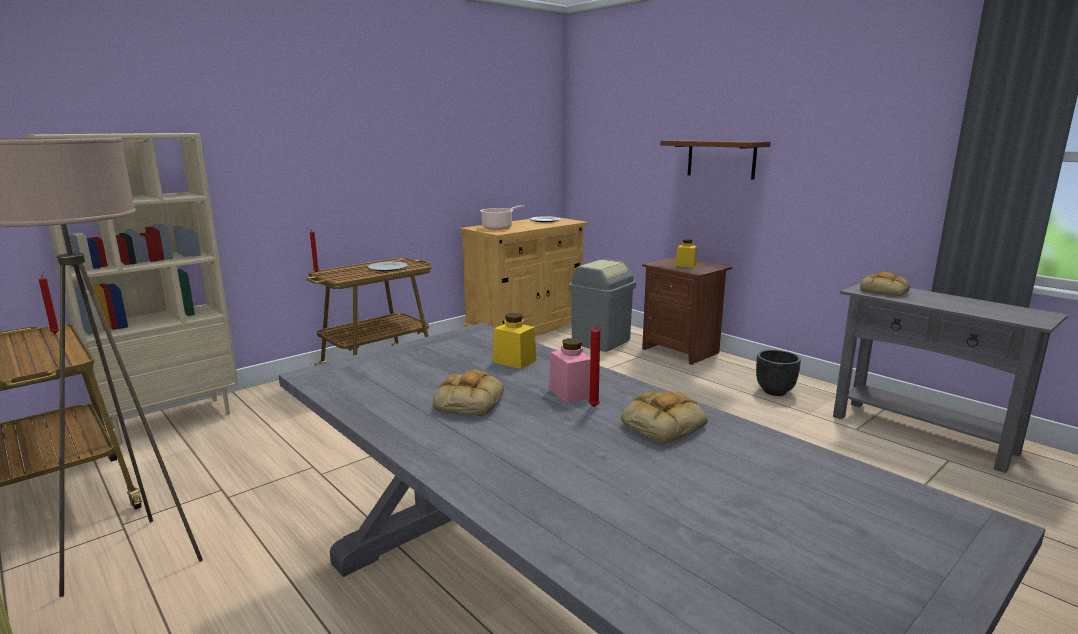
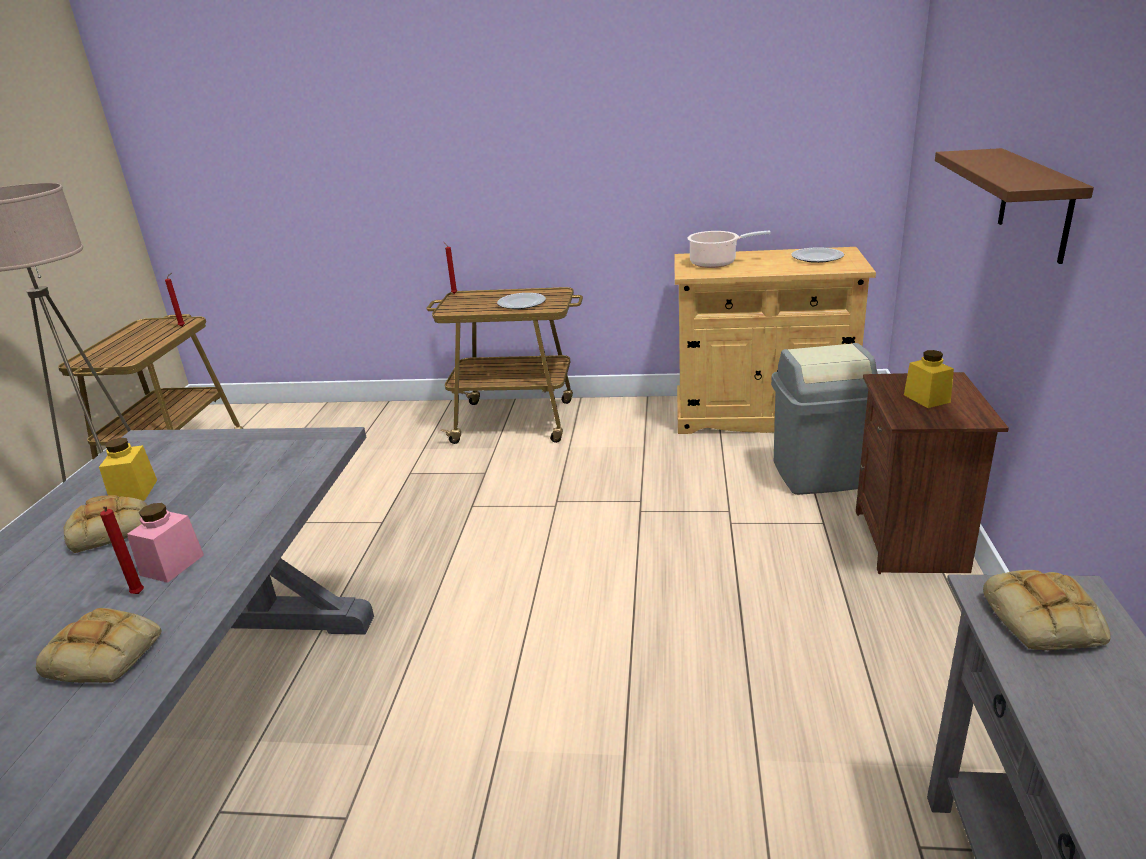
camera: 50 degrees right, 10 degrees up
(171, 420) = (316, 415): beige bookcase -> none
(514, 361) = (248, 497): yellow jar -> yellow jar (134, 492)
(775, 391) = (920, 692): black planter -> none

